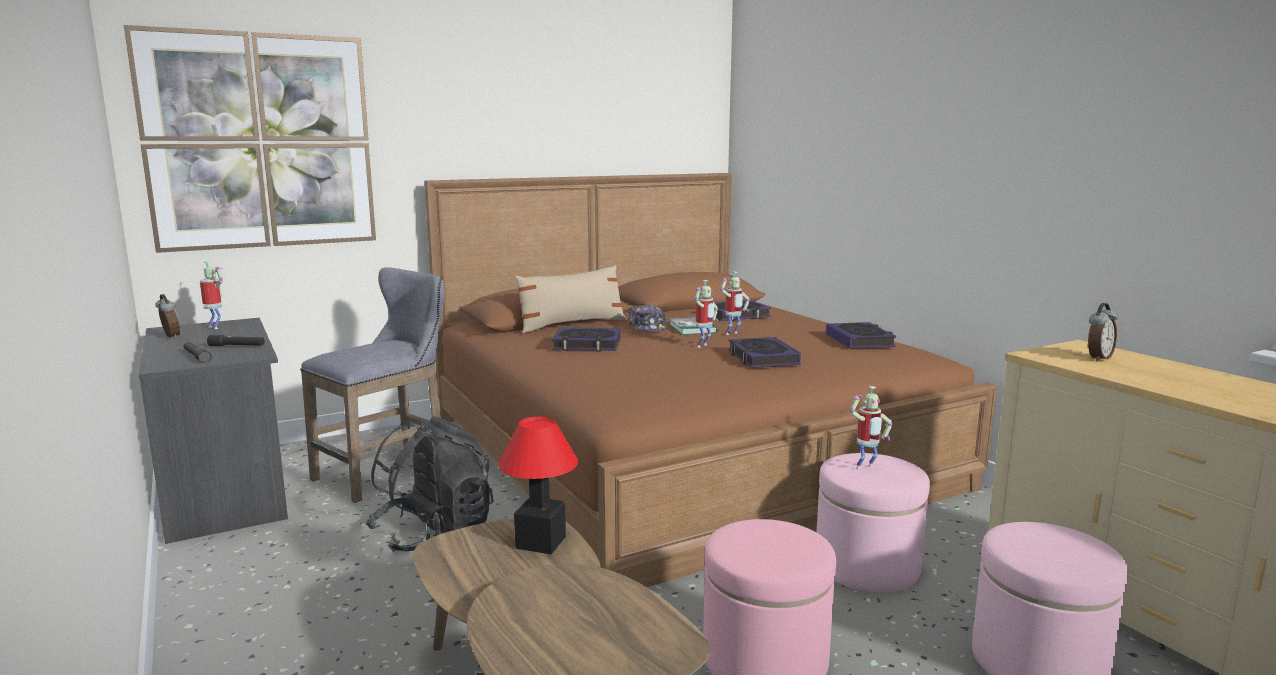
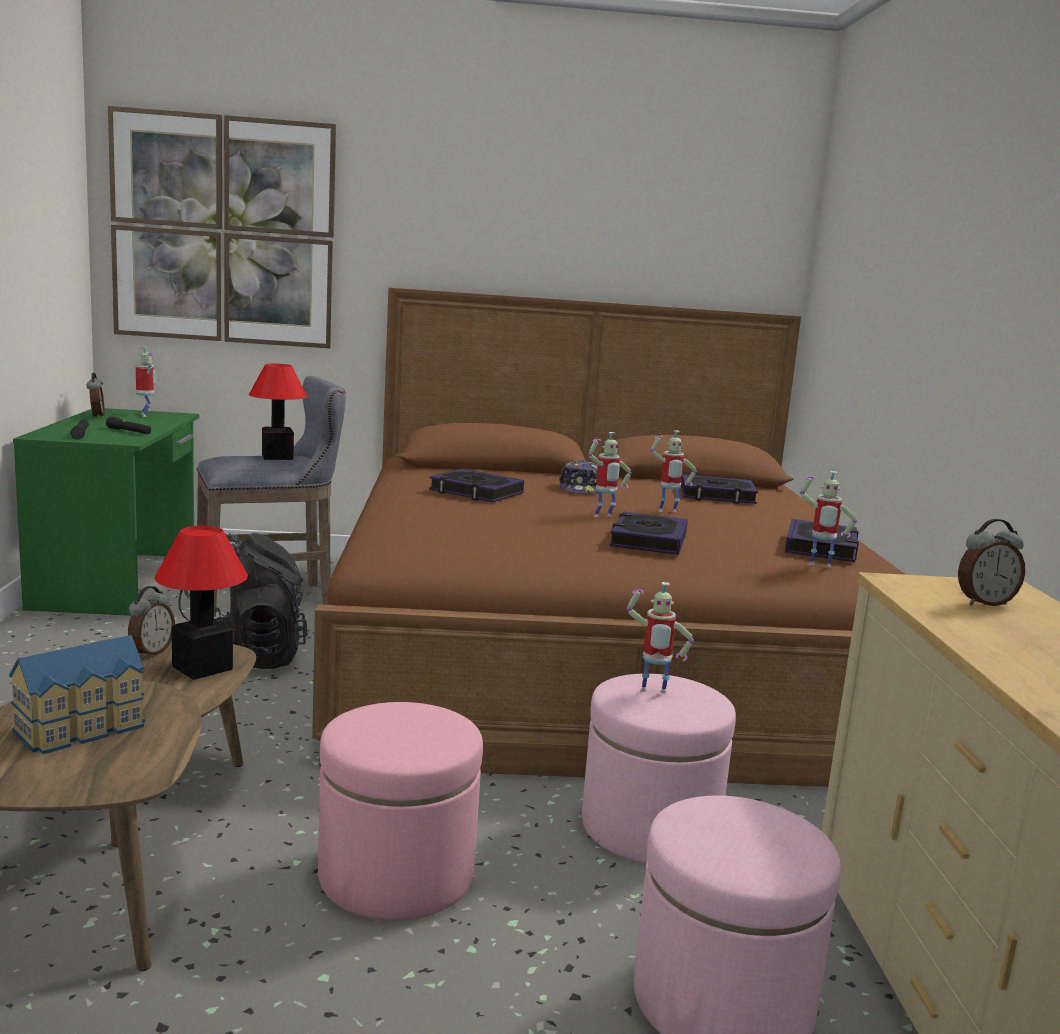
camera: 25 degrees right, 0 degrees up
(226, 491) = (119, 580): grey desk -> green desk
(382, 344) = (278, 457): none -> table lamp
(479, 542) = (150, 652): none -> alarm clock
(570, 621) = (84, 729): none -> toy house
(572, 324) = (503, 472): beige pillow -> none
(692, 328) = (631, 498): book -> none
(881, 354) = (819, 566): none -> toy robot

